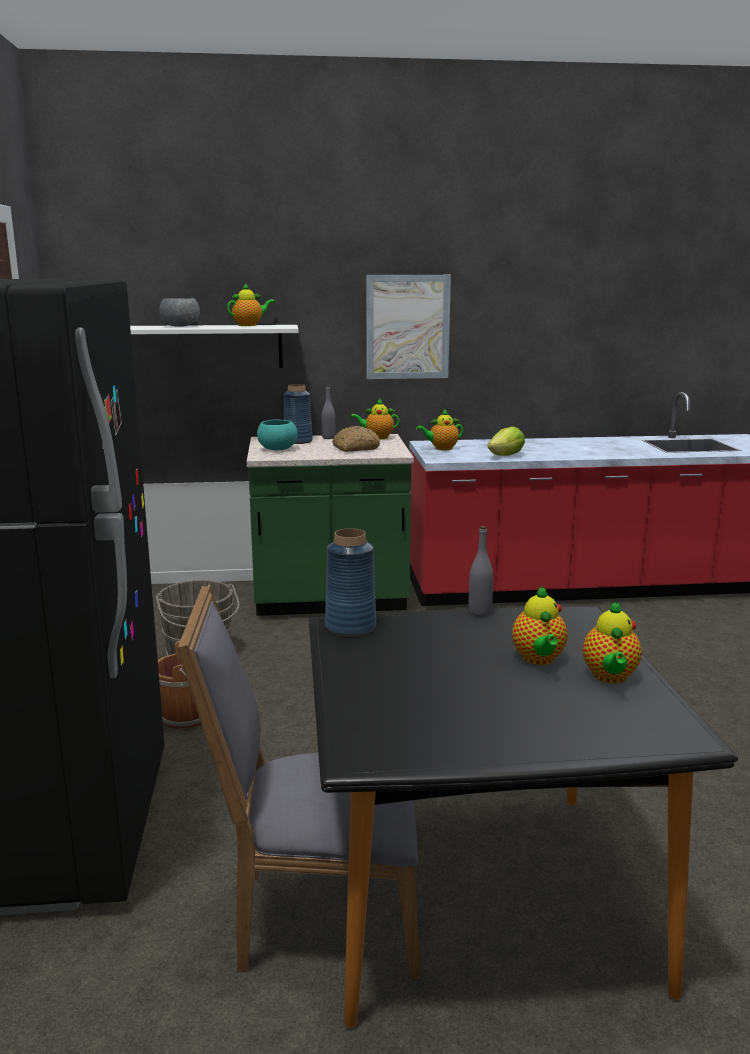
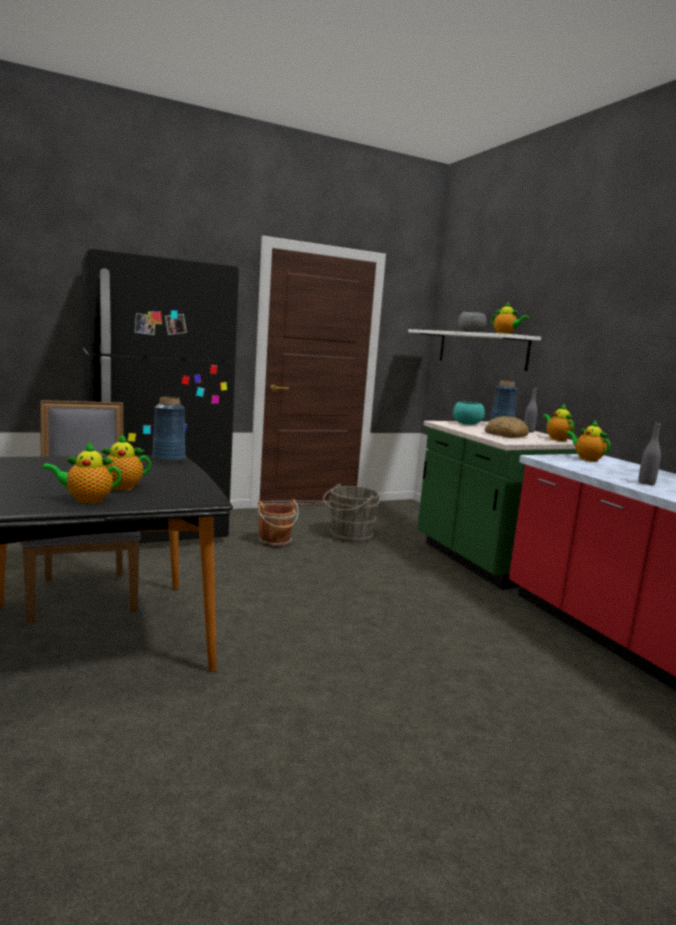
camera: 70 degrees right, 5 degrees down
(407, 327) = (618, 344): picture -> none
(479, 612) = (201, 479): grey bottle -> grey bottle (646, 483)
(506, 456) = (603, 473): lettuce -> none

